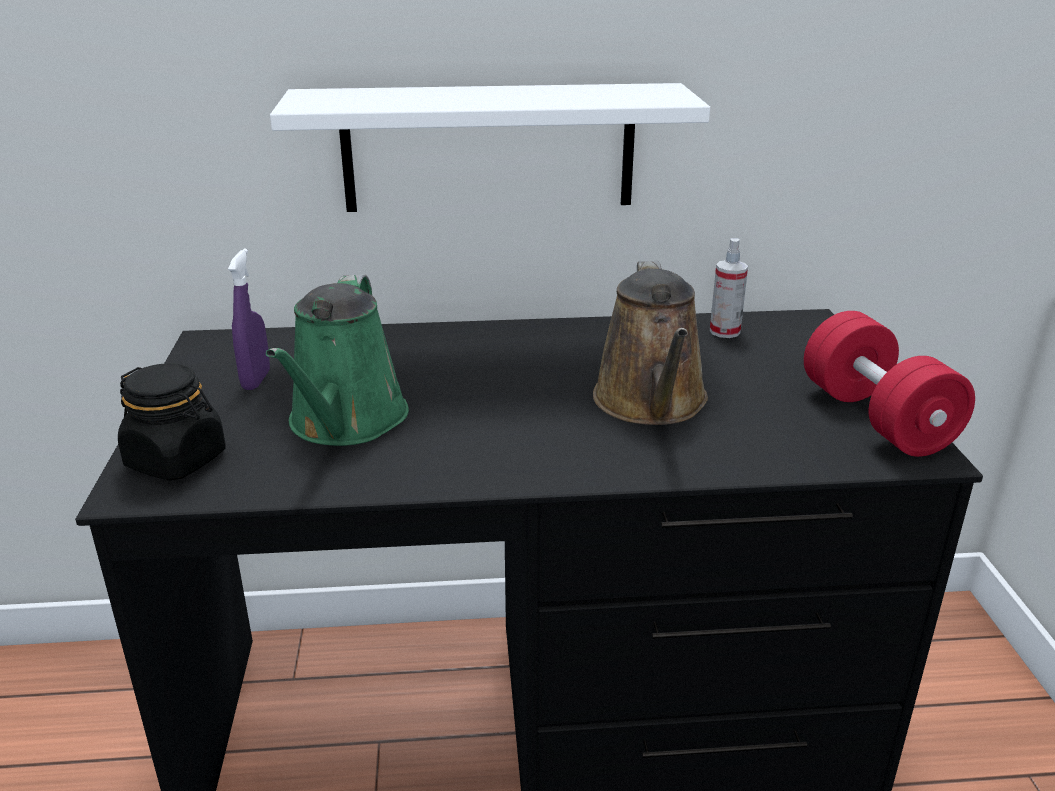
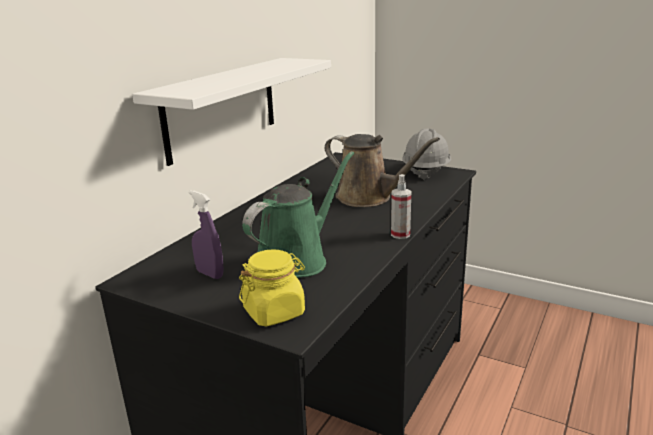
camera: 55 degrees left, 5 degrees down
(177, 460) = (274, 312): black jar -> yellow jar
(345, 423) = (296, 260): green watering can -> green watering can turned 90 degrees counterclockwise
(724, 331) = (327, 170): spray bottle -> spray bottle (400, 234)
(876, 418) = (426, 171): red dumbbell -> grey hard hat

